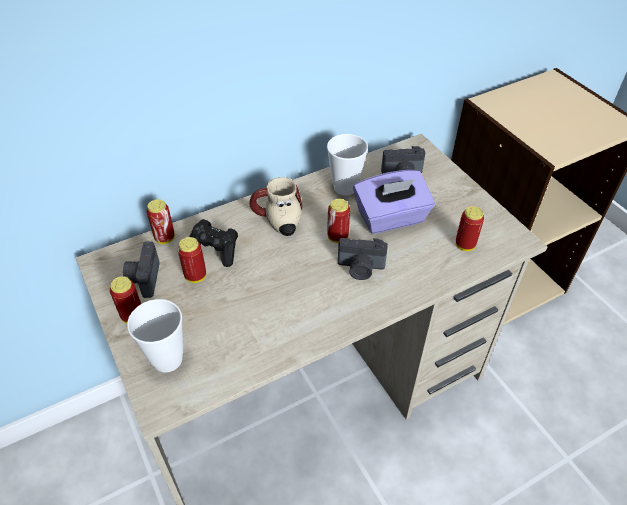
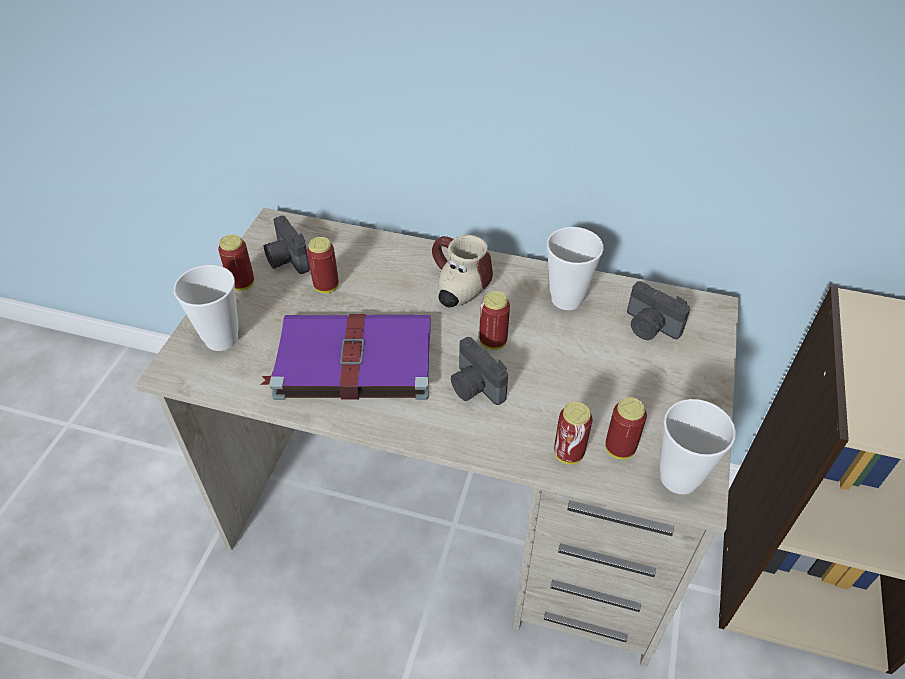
camera: 45 degrees right, 0 degrees up
(143, 279) = (286, 260): camera -> camera turned 75 degrees counterclockwise
(165, 238) = (344, 237): can -> can (568, 453)
(215, 250) = (369, 275): black game controller -> none
(272, 307) = (351, 360): none -> purple book
(391, 218) = (574, 362): purple tissue box -> none
(504, 238) = (679, 478): none -> cup

